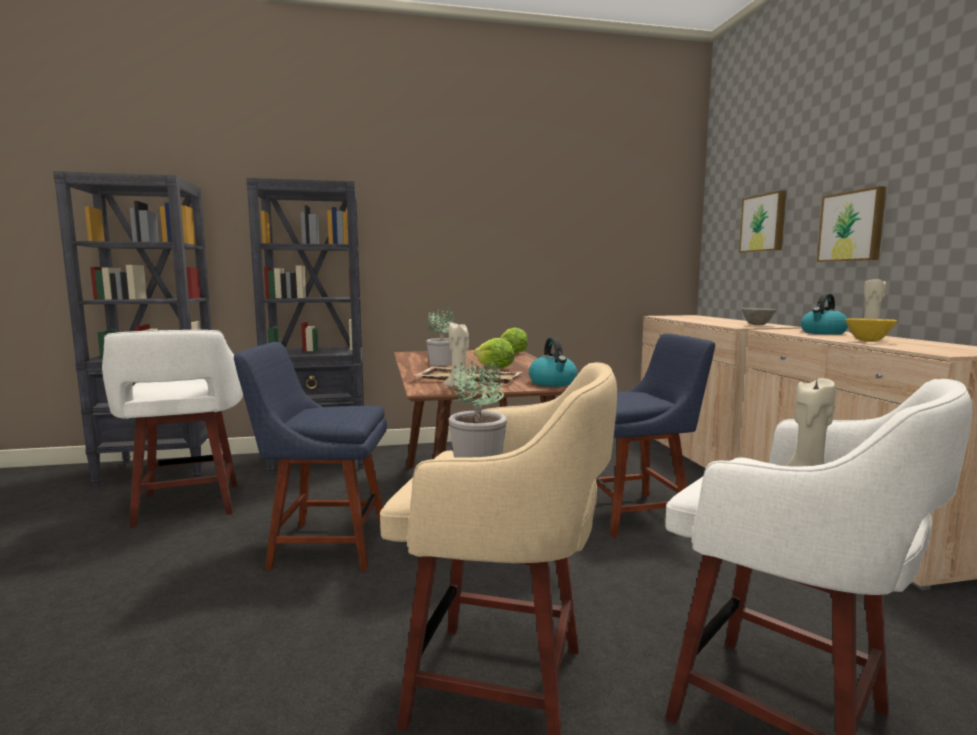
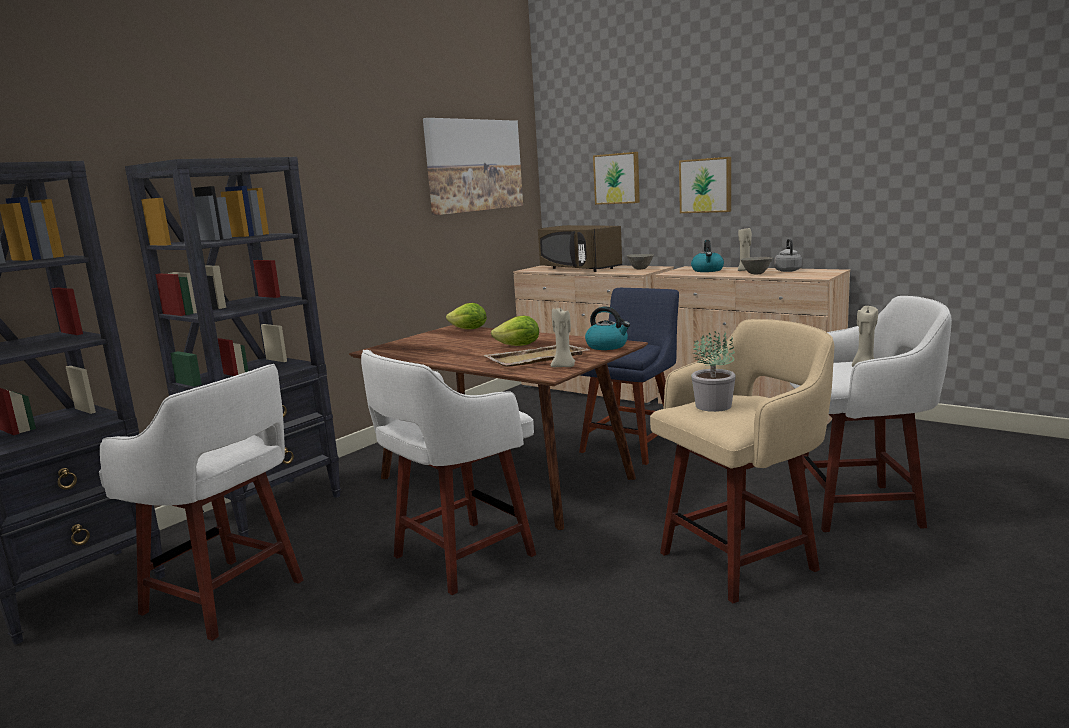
camera: 40 degrees left, 5 degrees up
(323, 545) = (459, 558): blue chair -> white stool
(442, 363) = (455, 352): potted plant -> none
(609, 209) = (474, 165): none -> picture
(701, 319) = (578, 269): none -> brown microwave
(868, 341) = (756, 274): yellow bowl -> grey bowl
(929, 343) = (787, 270): none -> grey kettle

